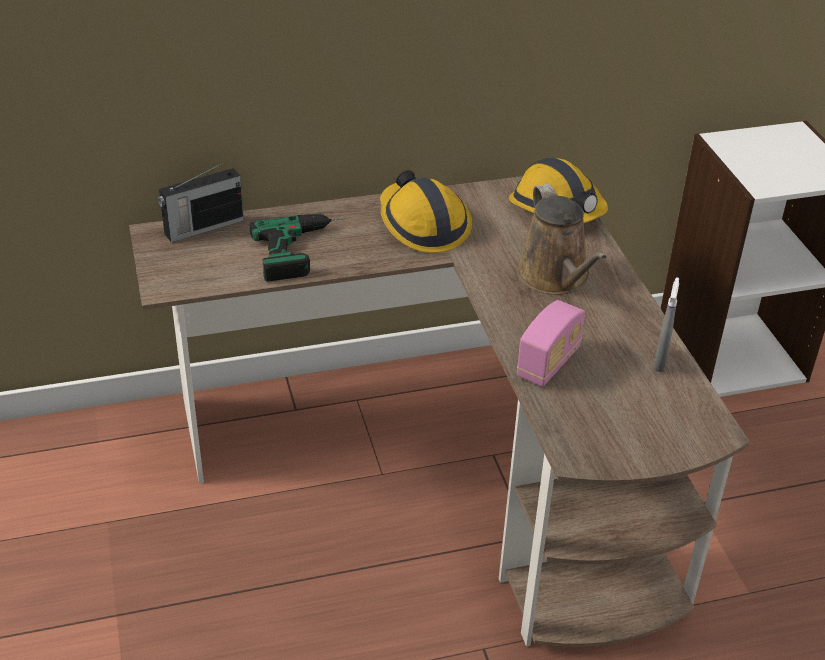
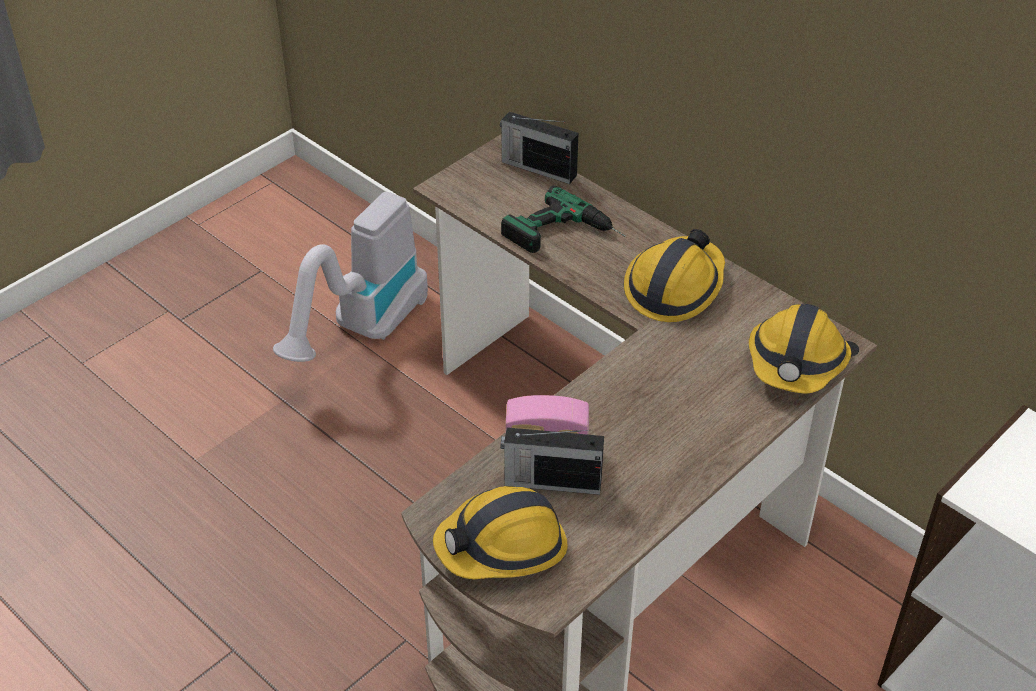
camera: 60 degrees right, 5 degrees up
(88, 515) = (362, 332): none -> vacuum cleaner
(556, 277) = (681, 405): brown watering can -> none
(587, 376) = (551, 482): none -> radio
(640, 431) = (503, 546): none -> hard hat
(660, 361) = (618, 526): grey spray bottle -> none

